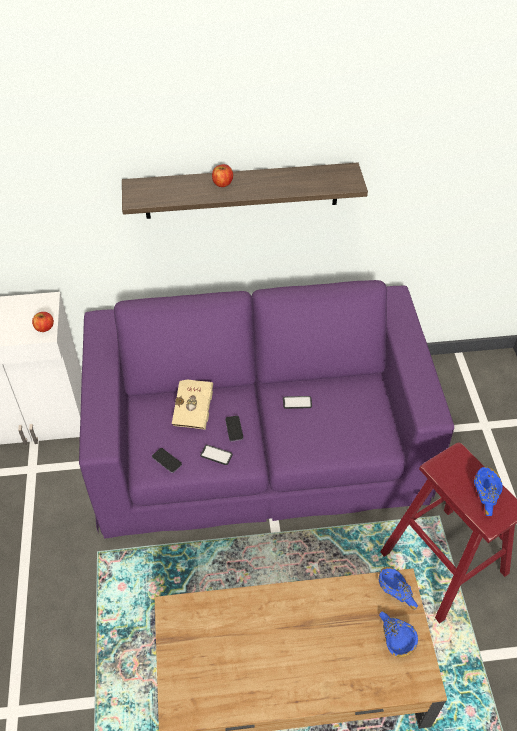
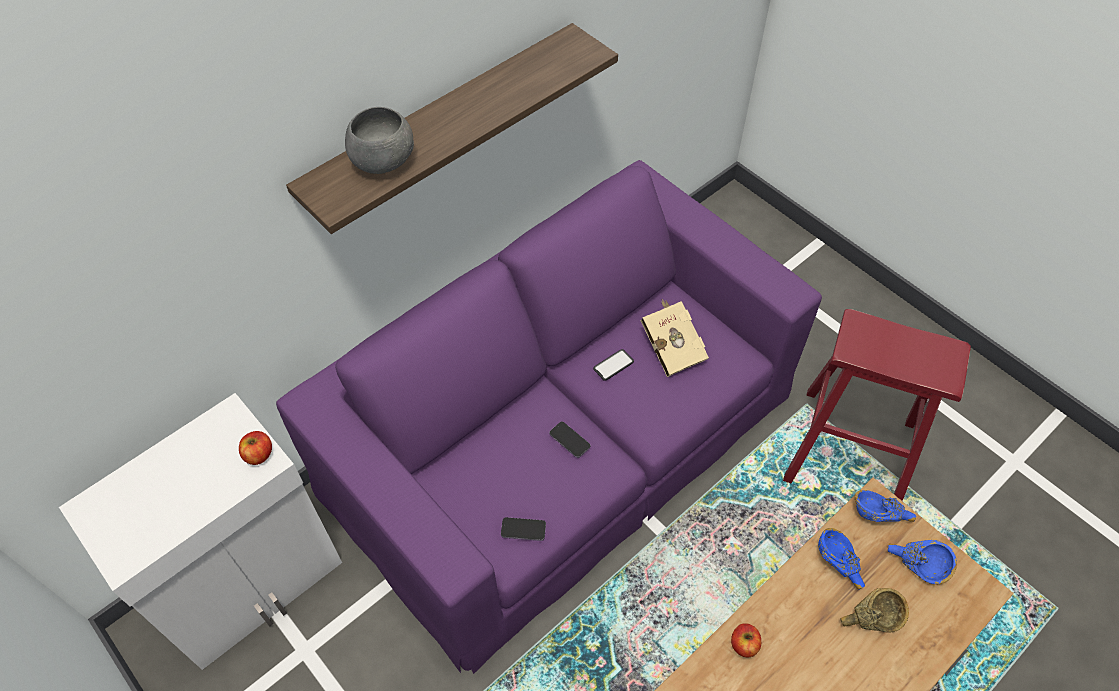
camera: 35 degrees left, 5 degrees up
(179, 190) = (384, 163): none -> grey bowl
(194, 410) = (504, 446): beige book -> beige book (672, 346)
(216, 455) = (575, 485): phone -> none
(222, 183) = (432, 126): apple -> apple (743, 644)
(332, 647) = (870, 619): none -> brown bowl
(487, 497) = (923, 352): blue bowl -> blue bowl (841, 563)

